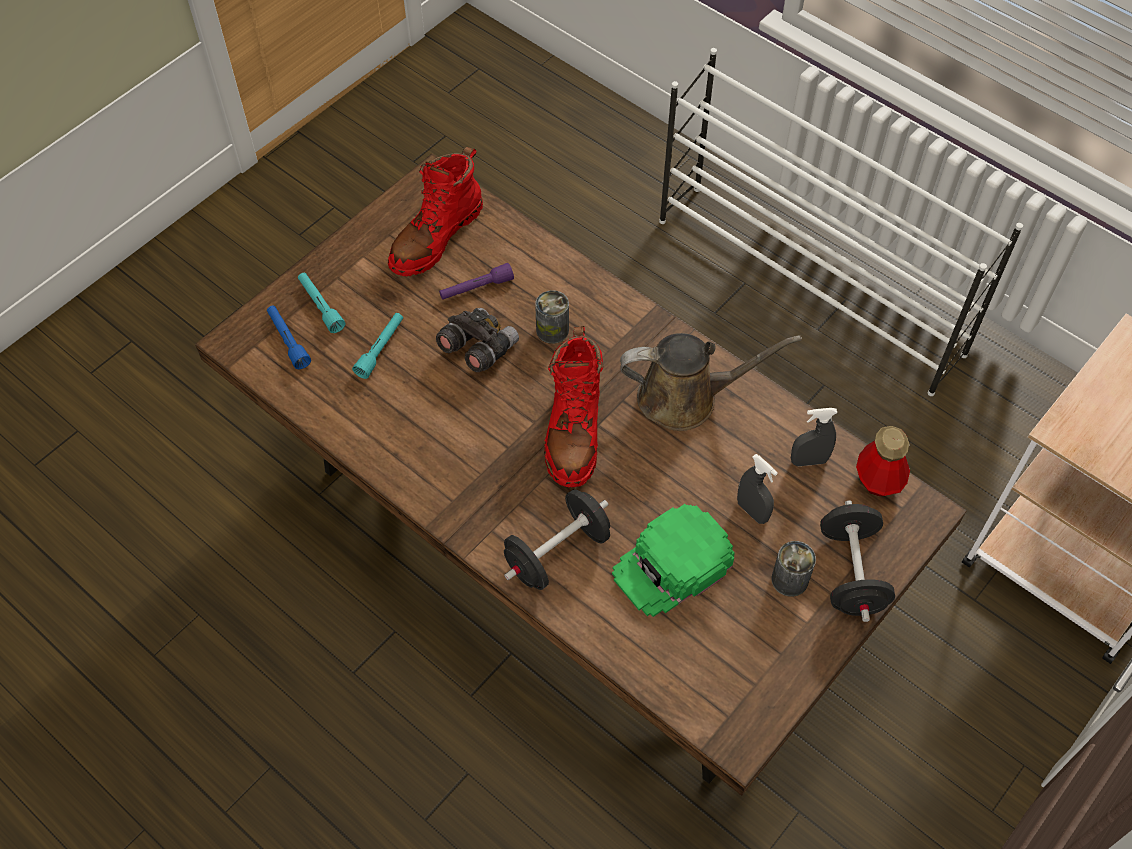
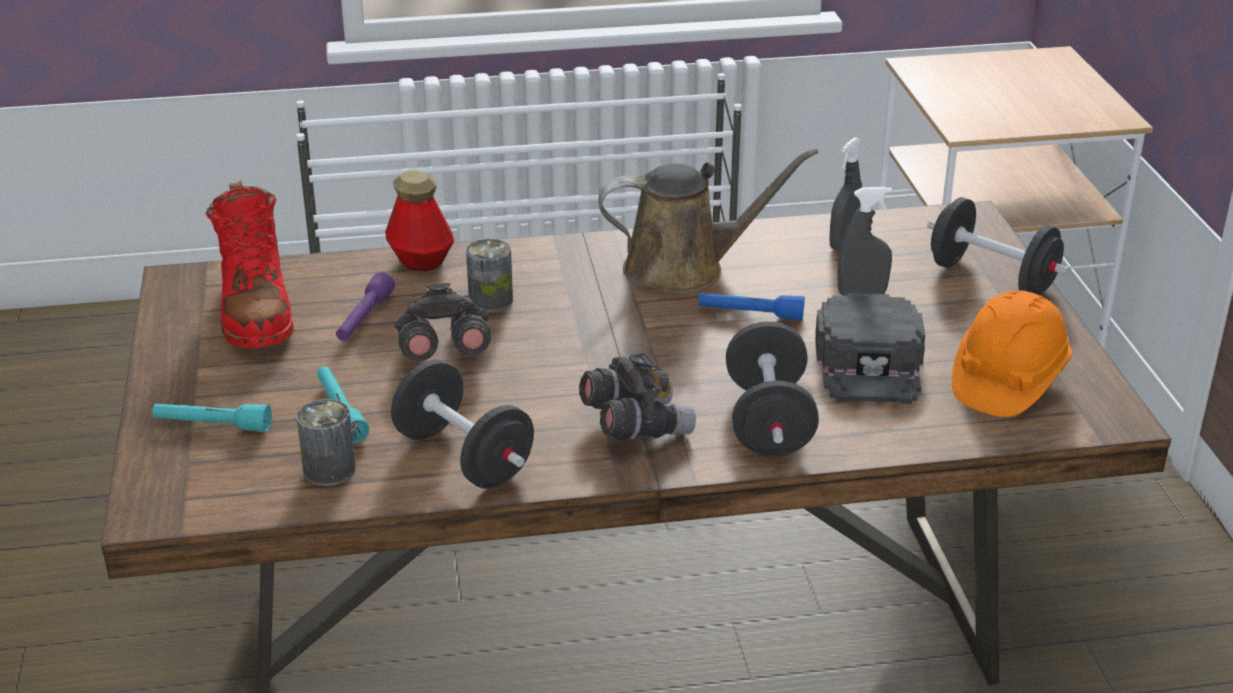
camera: 50 degrees left, 25 degrees down
(288, 341) = (220, 470): blue flashlight -> blue flashlight (750, 314)
(391, 433) = (463, 457): none -> black dumbbell
(492, 490) = (635, 425): none -> grey binoculars
(574, 430) = (631, 344): red boot -> none
(672, 566) = (870, 363): green cap -> black cap
(685, 398) = (684, 269): brown watering can -> brown watering can turned 45 degrees clockwise
(725, 654) = (1007, 380): none -> orange hard hat
(789, 579) = (962, 310): can -> can (329, 470)
(878, 480) = (908, 222): bottle -> bottle (421, 260)

